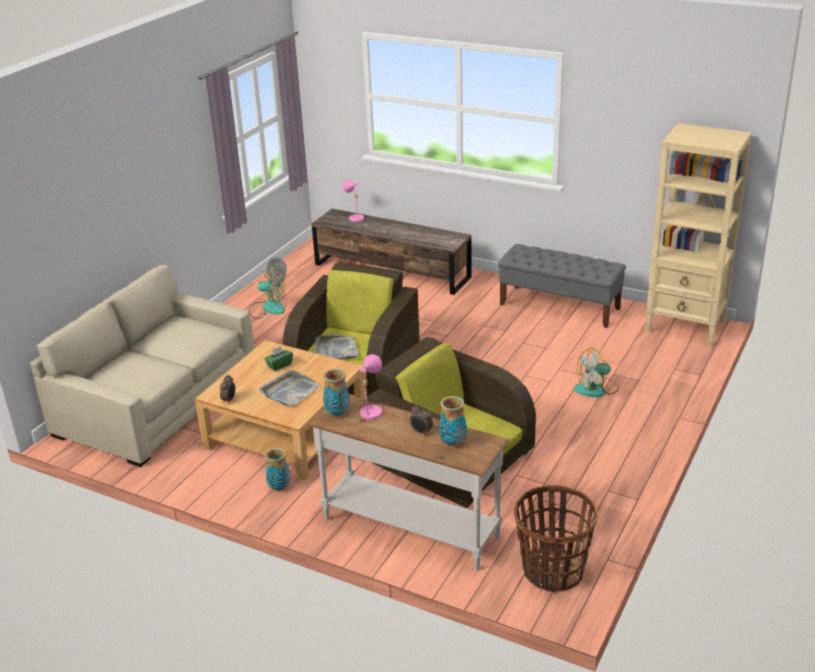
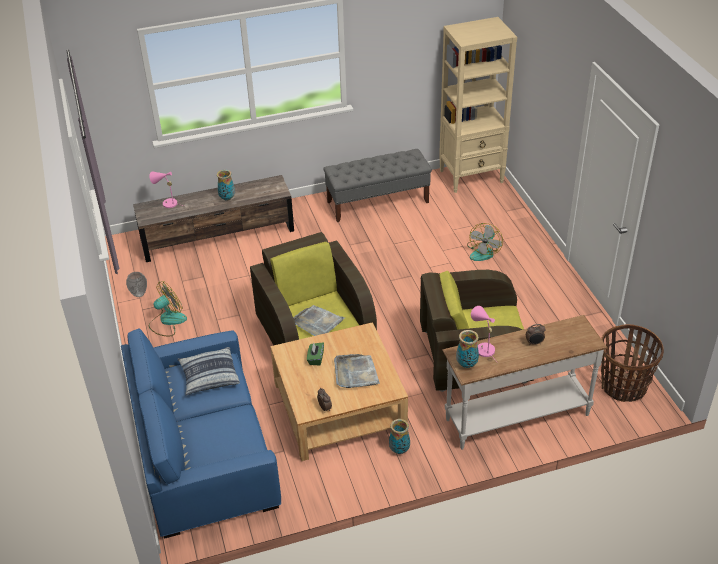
camera: 45 degrees left, 10 degrees up
(157, 400) = (202, 450): beige sofa -> blue sofa
(191, 334) = (209, 376): none -> pillow
(452, 442) = (561, 338): vase -> vase (227, 198)

